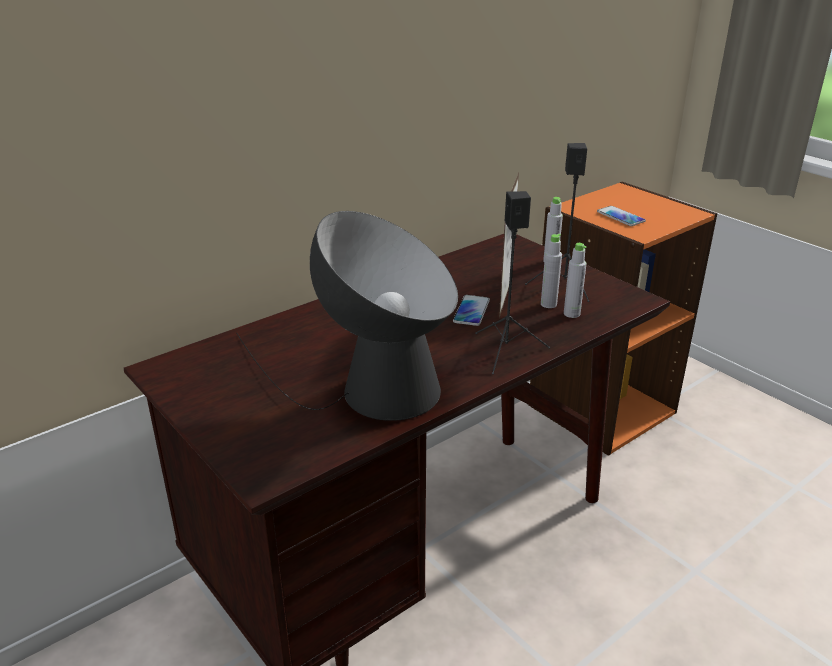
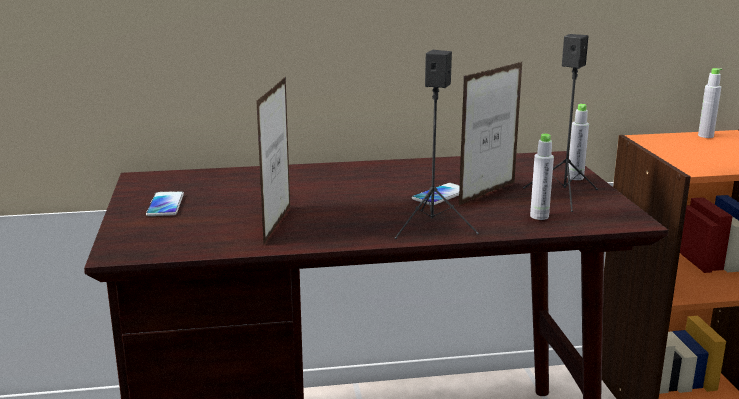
camera: 30 degrees right, 10 degrees down
(373, 389) = (277, 224): table lamp -> picture frame
(548, 304) = (525, 205): grey bottle -> grey bottle (705, 136)
(620, 217) = (695, 153): phone -> phone (165, 205)

